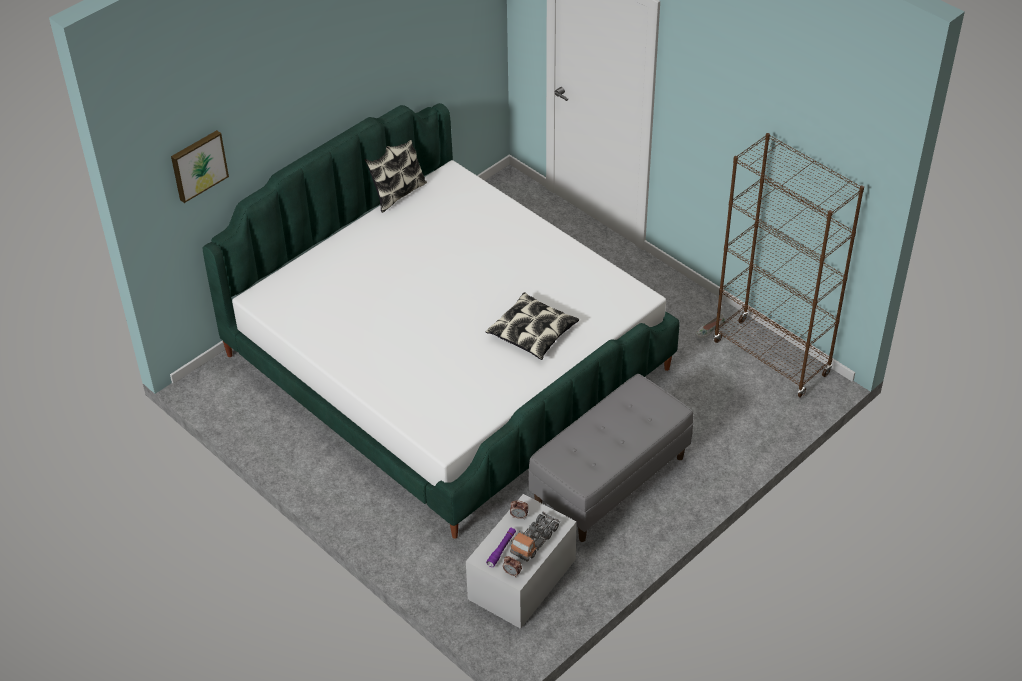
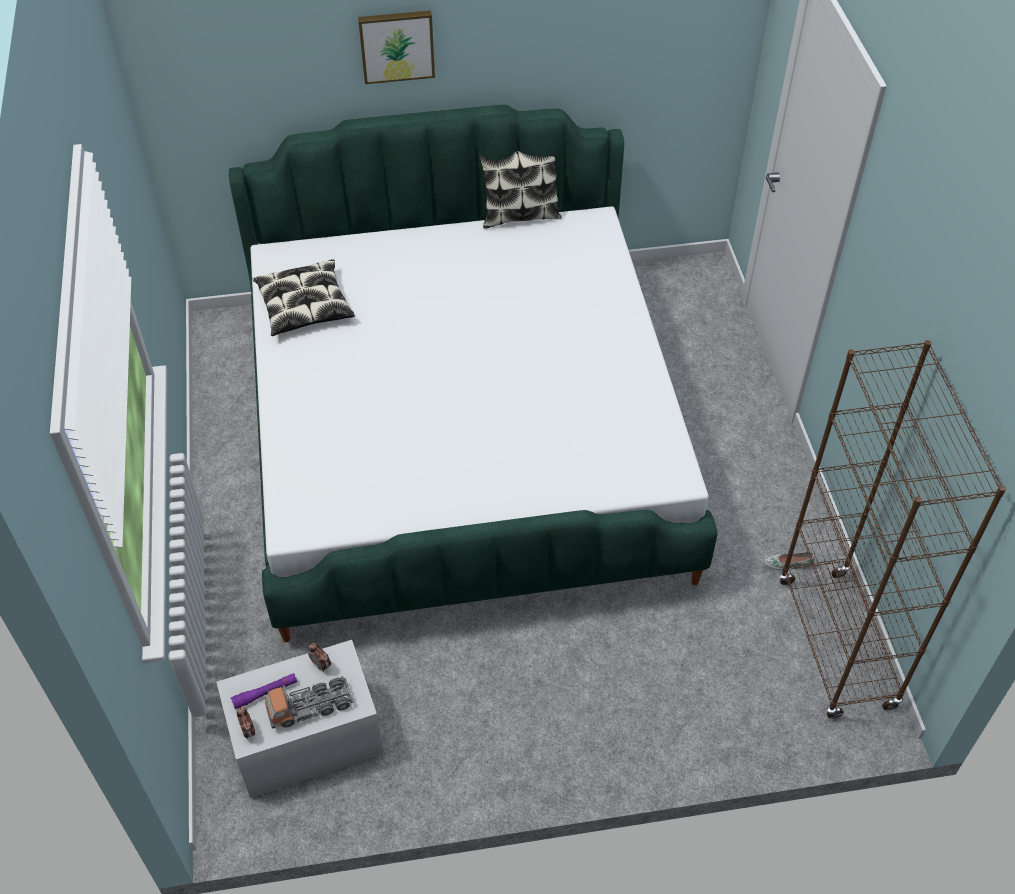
camera: 35 degrees right, 5 degrees up
(198, 165) = (231, 64): picture -> picture (396, 45)
(532, 333) = (511, 451): pillow -> pillow (305, 306)
(610, 480) = (508, 680): grey bench -> none

